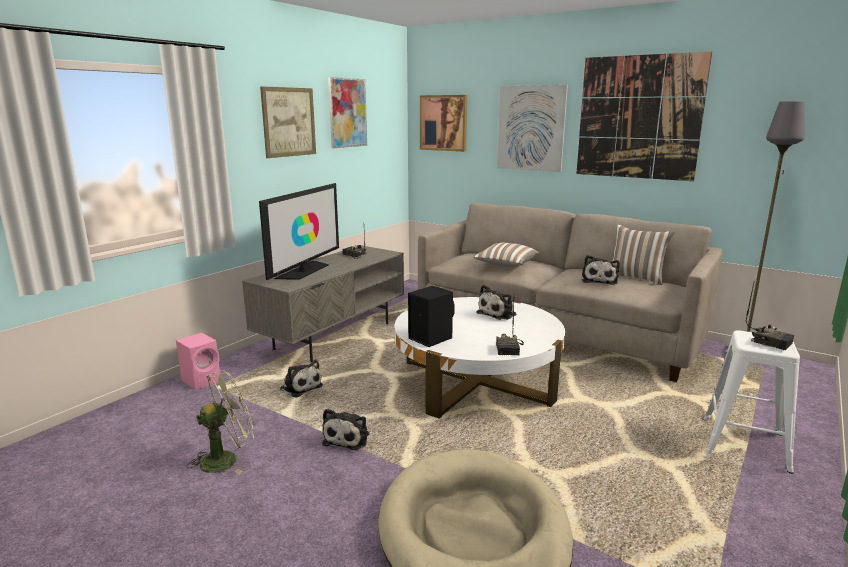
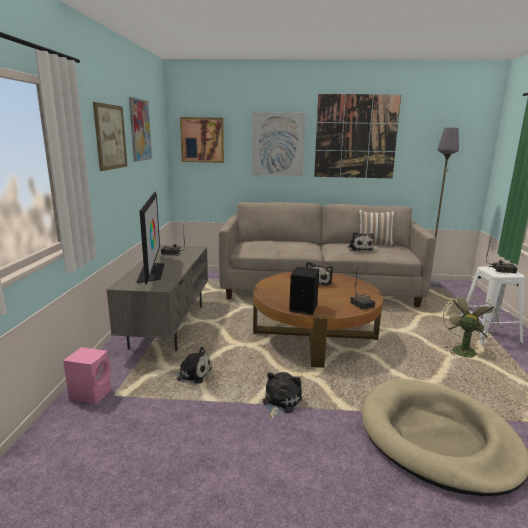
camera: 30 degrees left, 0 degrees up
(226, 459) = (204, 454): green fan -> green fan (463, 349)
(348, 438) = (280, 402): plush toy -> plush toy turned 135 degrees counterclockwise
(476, 381) = (314, 335): white coffee table -> brown coffee table
(505, 265) = (289, 246): pillow -> none

